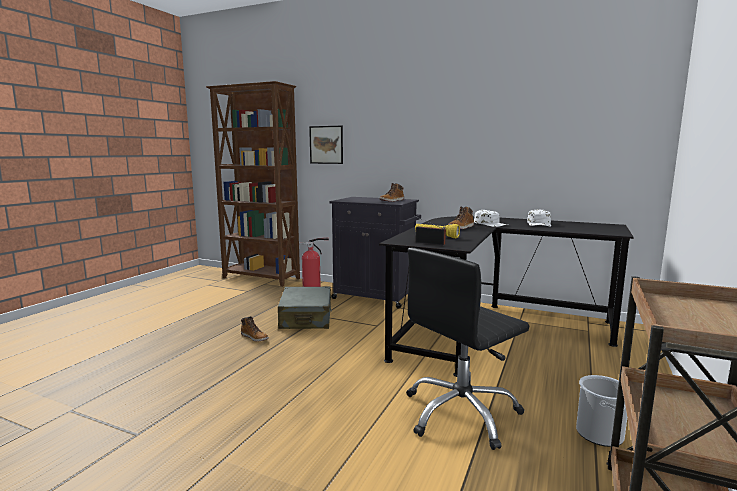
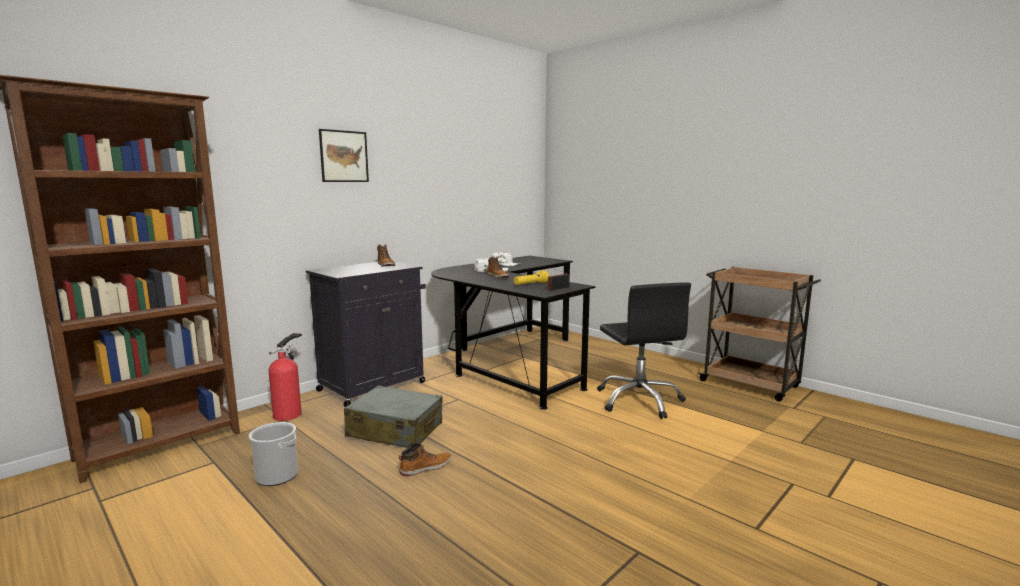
camera: 70 degrees left, 0 degrees up
(326, 145) = (254, 200): picture -> picture (344, 156)
(599, 434) = (670, 373): bucket -> bucket (277, 475)

